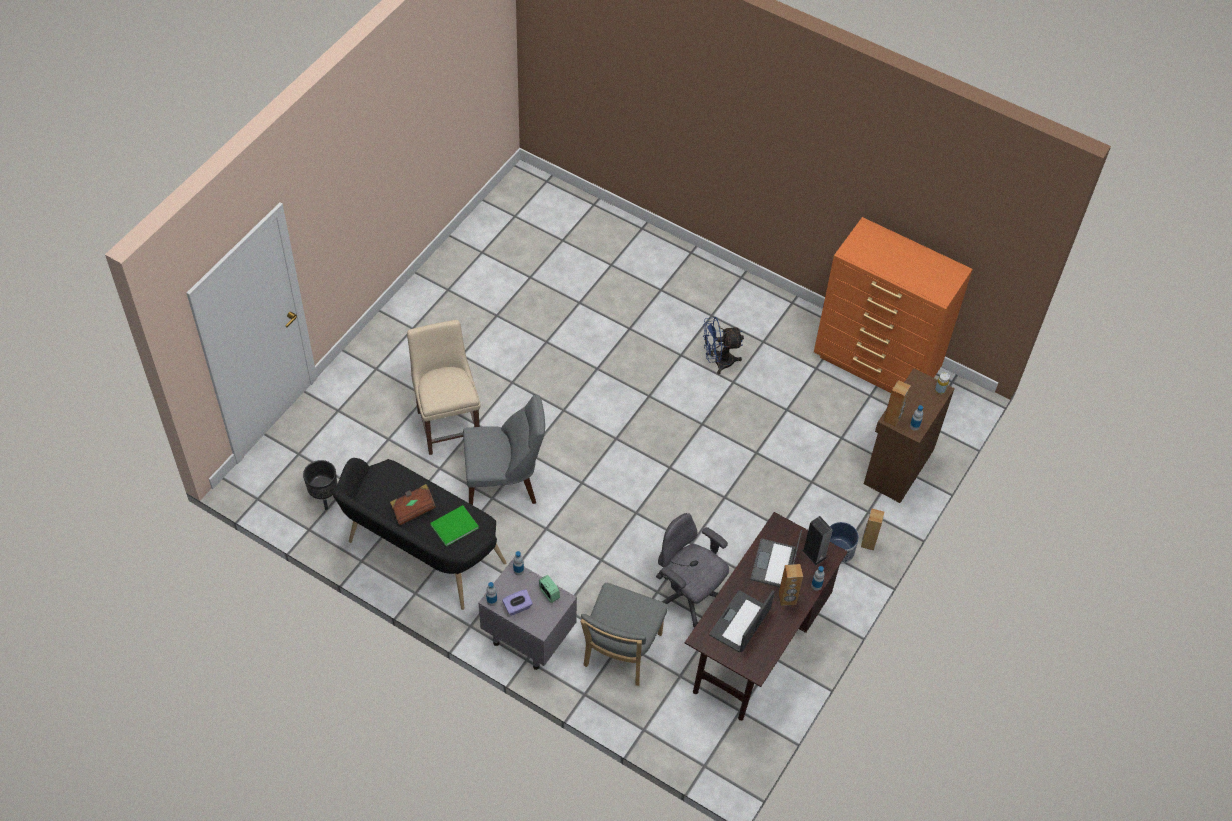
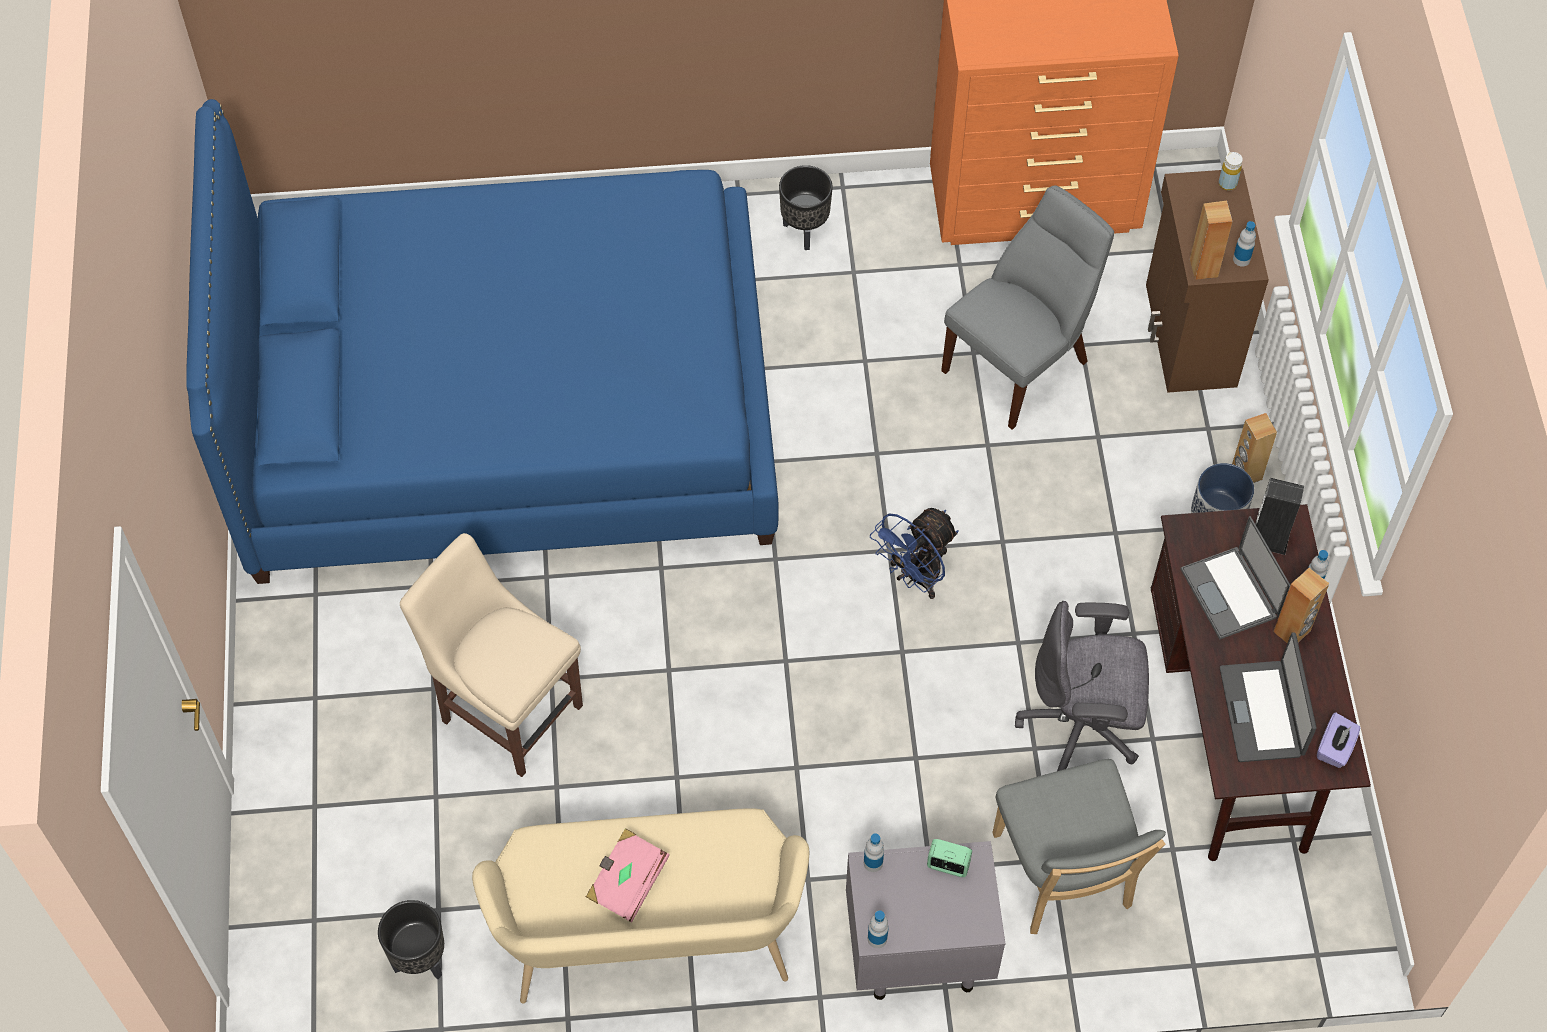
camera: 35 degrees left, 5 degrees up
(413, 509) = (627, 881): brown book -> pink book
(420, 556) = (650, 945): black bench -> beige bench
(452, 526) = (712, 865): green book -> none
(504, 483) = (675, 741): grey chair -> grey chair (1020, 363)
(517, 607) = (922, 920): purple tissue box -> purple tissue box (1335, 748)
(556, 304) = (505, 410): none -> blue bed
(718, 362) = (818, 344): blue fan -> blue fan (915, 577)
(757, 310) = (804, 231): none -> black planter

